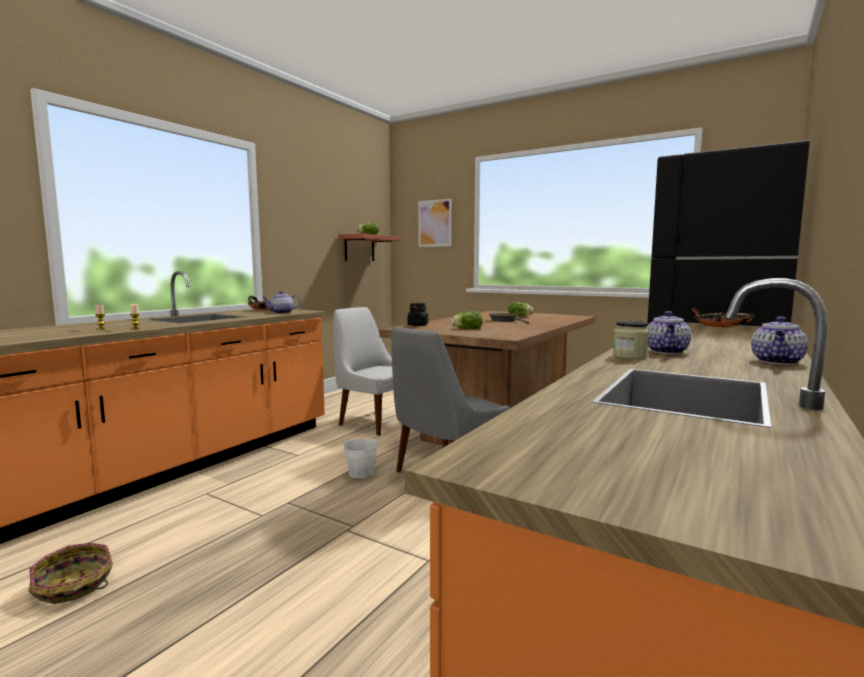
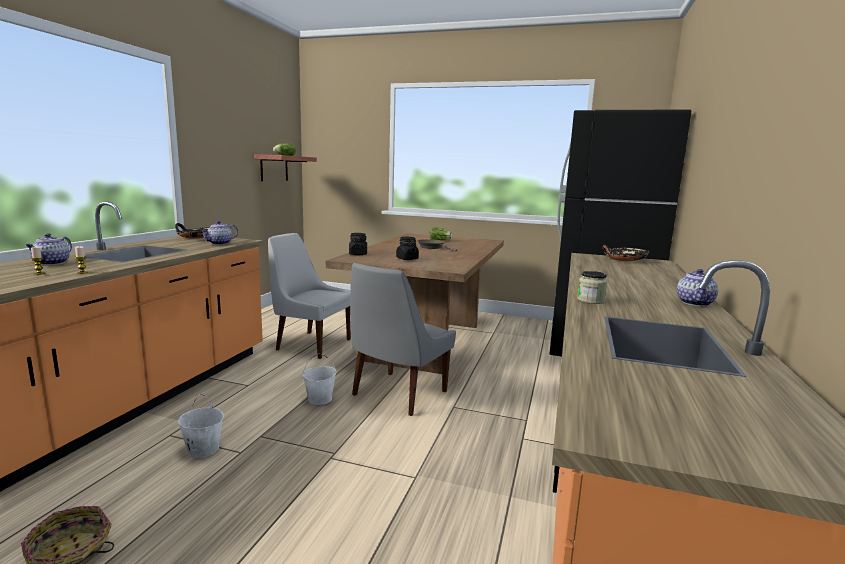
camera: 15 degrees left, 5 degrees up
(229, 509) = (203, 450): none -> white bucket
(434, 223) = (349, 145): picture -> none
(466, 329) = (407, 259): lettuce -> black jar
(667, 352) = (612, 294): teapot -> teapot (52, 263)

